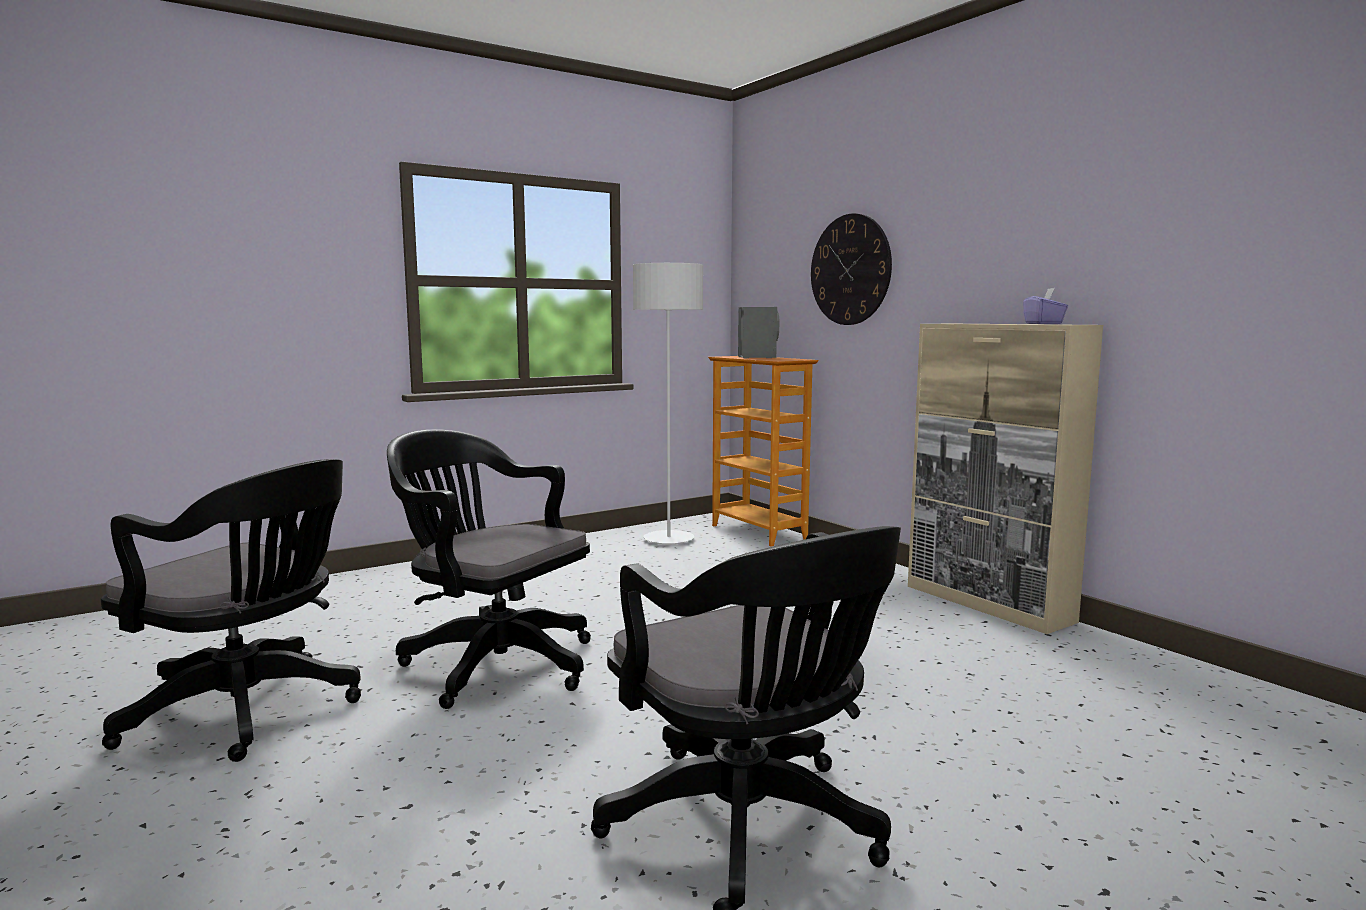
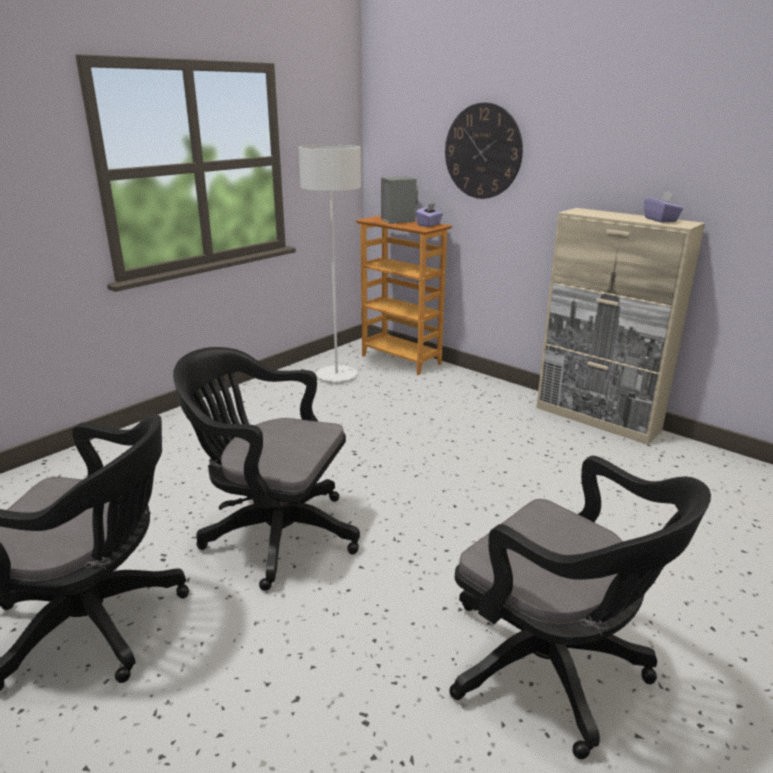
camera: 15 degrees left, 15 degrees up
(789, 359) = (429, 225): none -> purple tissue box

